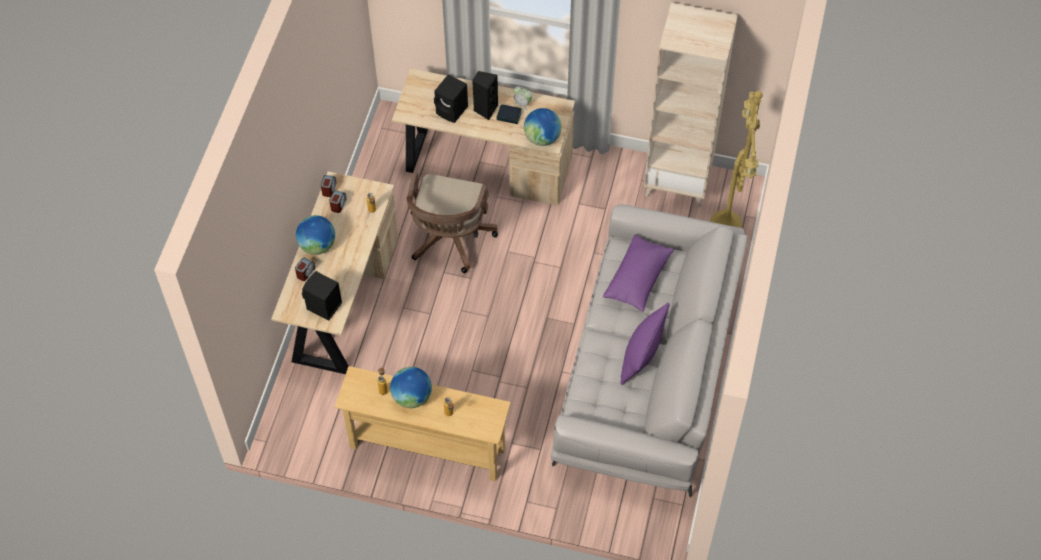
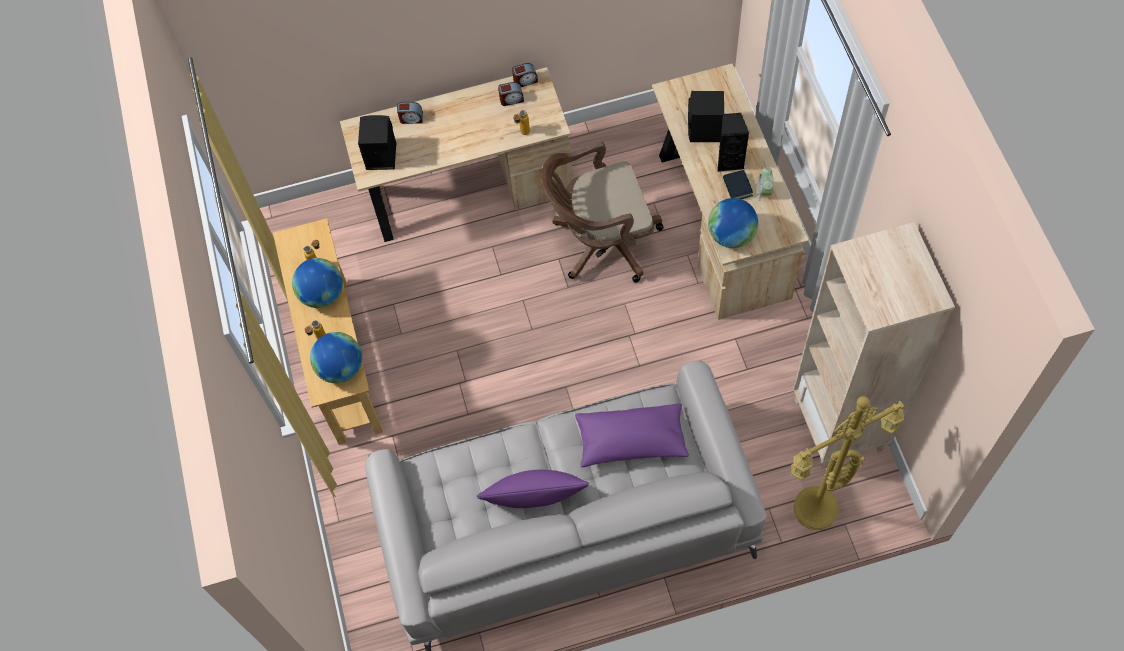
camera: 65 degrees right, 5 degrees up
(317, 245) = (450, 110): globe -> globe (340, 368)

